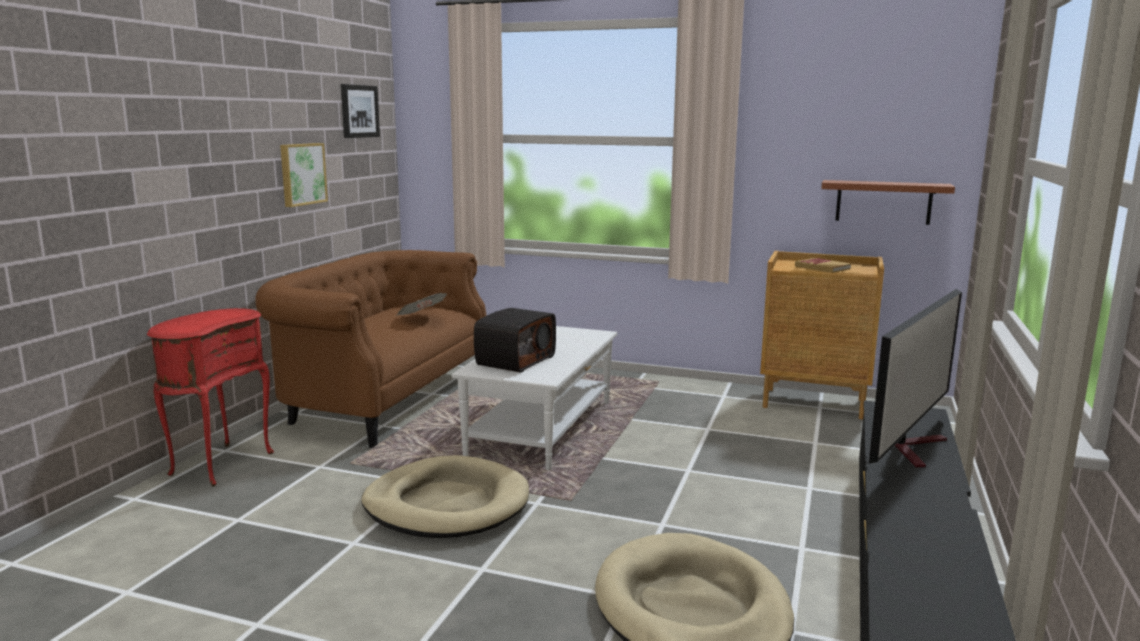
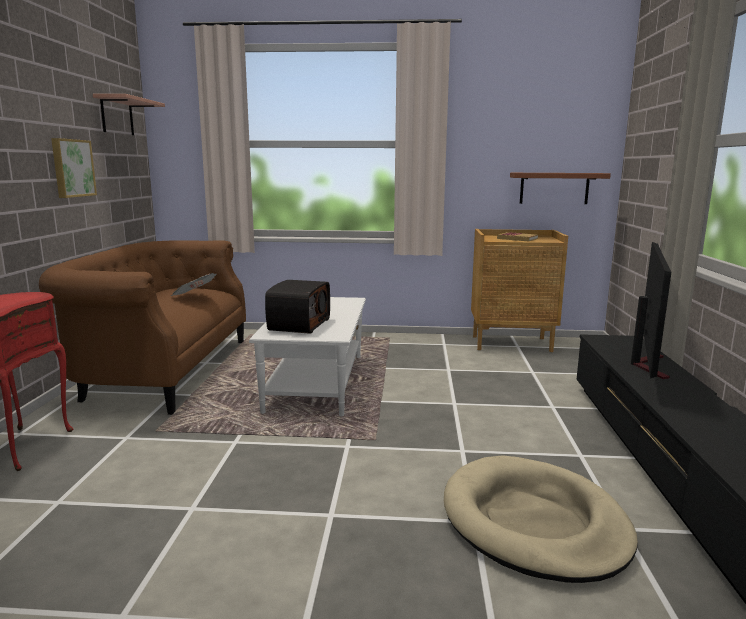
camera: 15 degrees left, 0 degrees up
(359, 111) = (117, 116): picture -> shelf
(447, 504) = (266, 458): beige dog bed -> none

